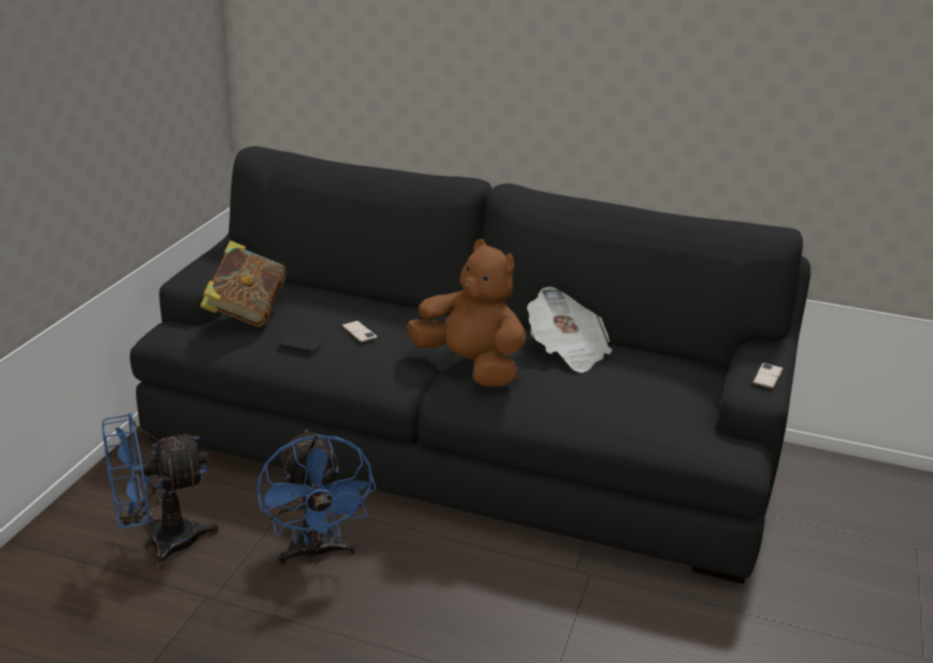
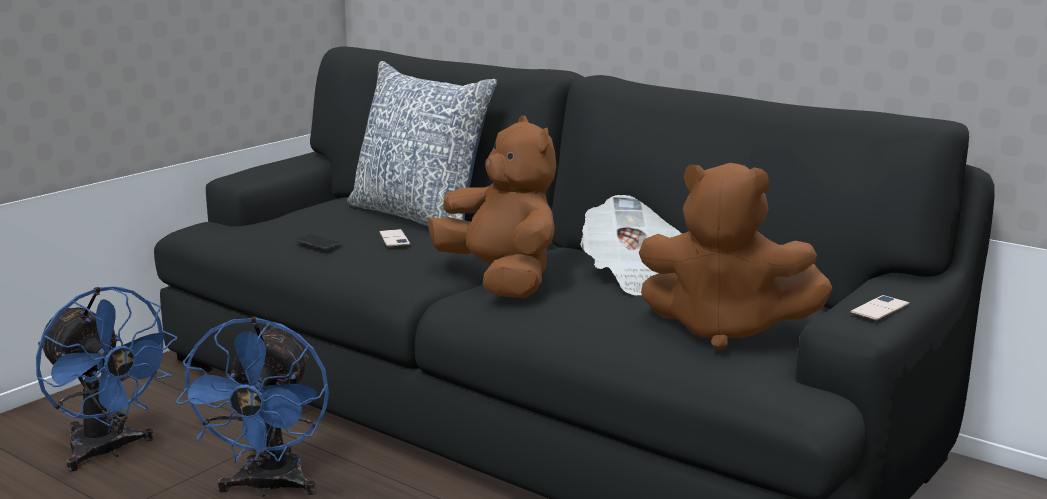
camera: 20 degrees right, 10 degrees down
(159, 543) = (108, 451): blue fan -> blue fan turned 135 degrees counterclockwise
(246, 313) = (286, 215): book -> none
(358, 302) = (420, 216): none -> pillow
(661, 398) = (724, 330): none -> brown plush toy

